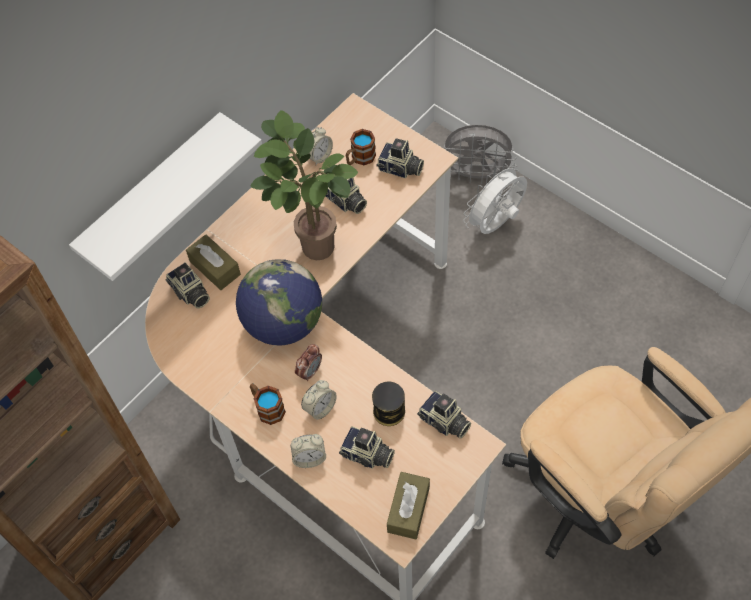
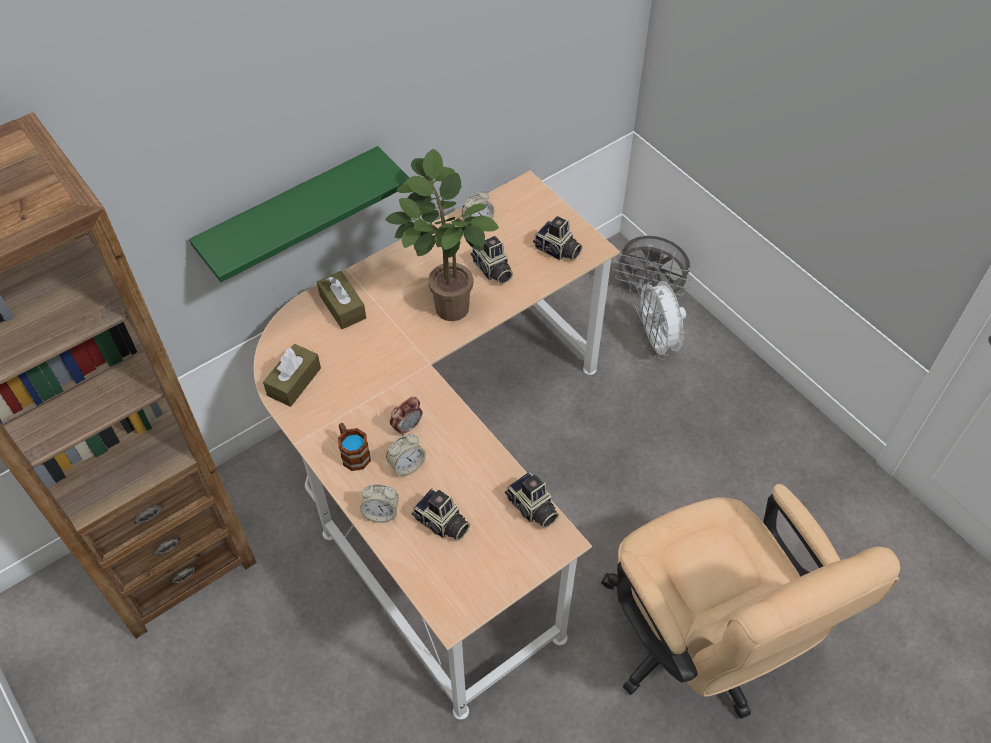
camera: 10 degrees right, 5 degrees down
(154, 196) = (292, 216): white shelf -> green shelf
(190, 293) = (310, 326): camera -> none
(283, 323) = (395, 374): globe -> none
(360, 159) = (519, 233): mug -> none
(389, 411) = (477, 484): can -> none
(408, 509) = (469, 589): brown tissue box -> brown tissue box (294, 381)
(495, 224) = (656, 343): white fan -> white fan turned 75 degrees counterclockwise

